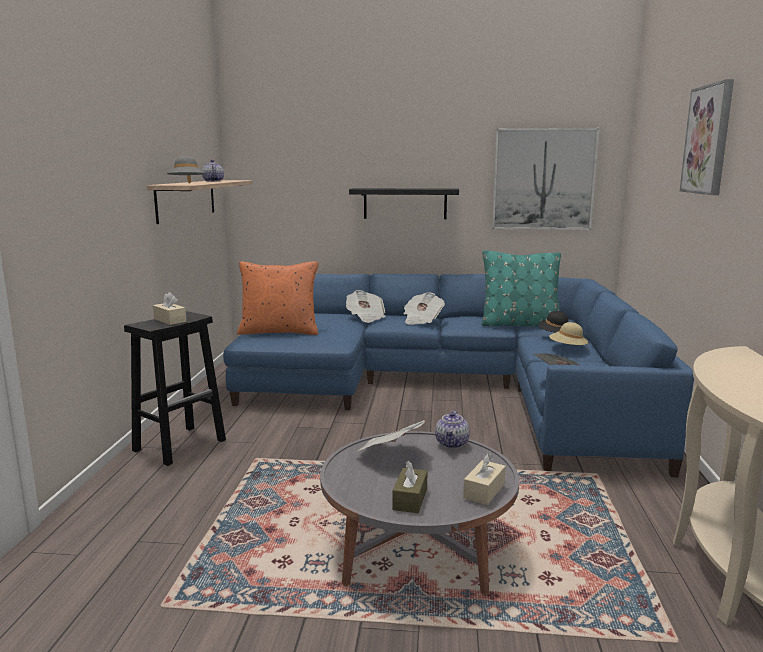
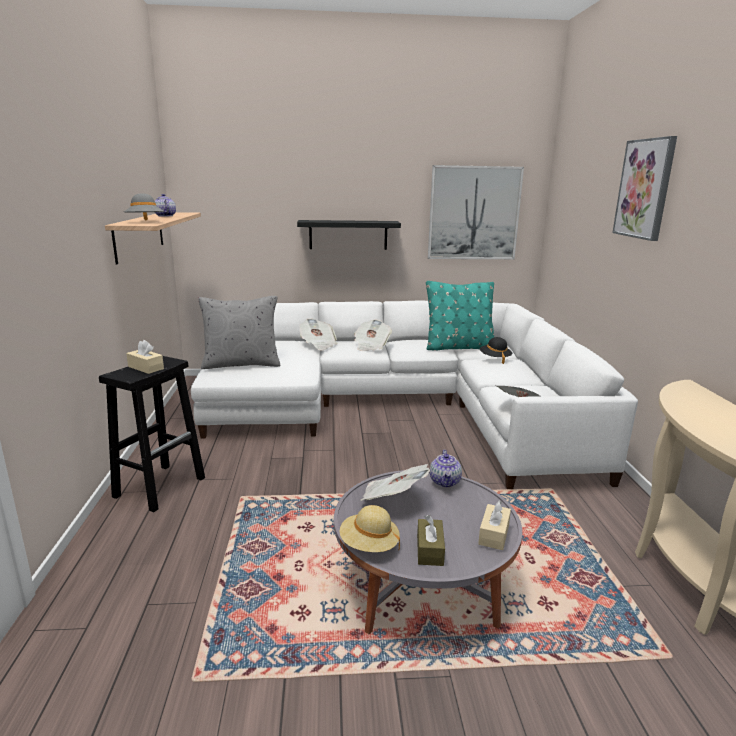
camera: 10 degrees left, 5 degrees up
(279, 332) = (241, 364): orange pillow -> grey pillow
(449, 388) = (398, 407): blue sofa -> white sofa
(567, 348) = (510, 372): beige hat -> beige hat (369, 545)

